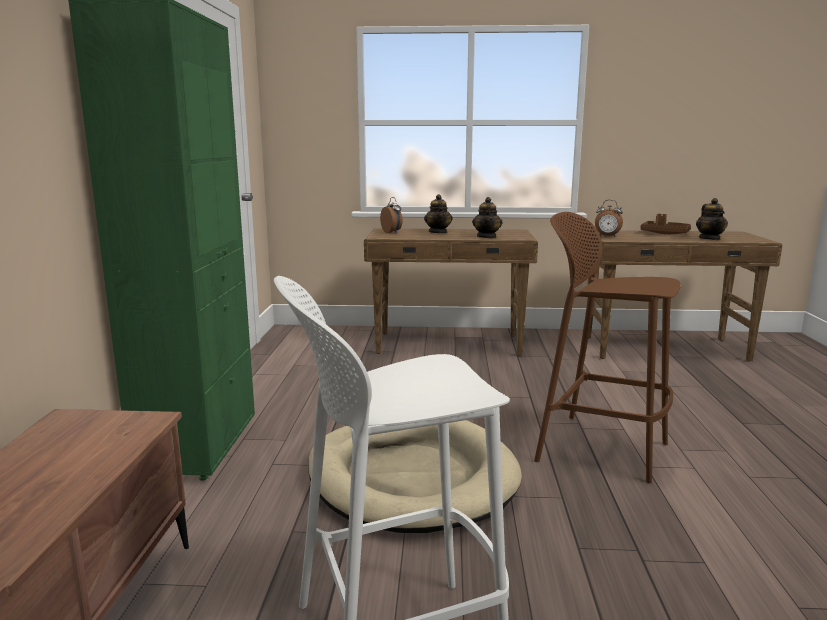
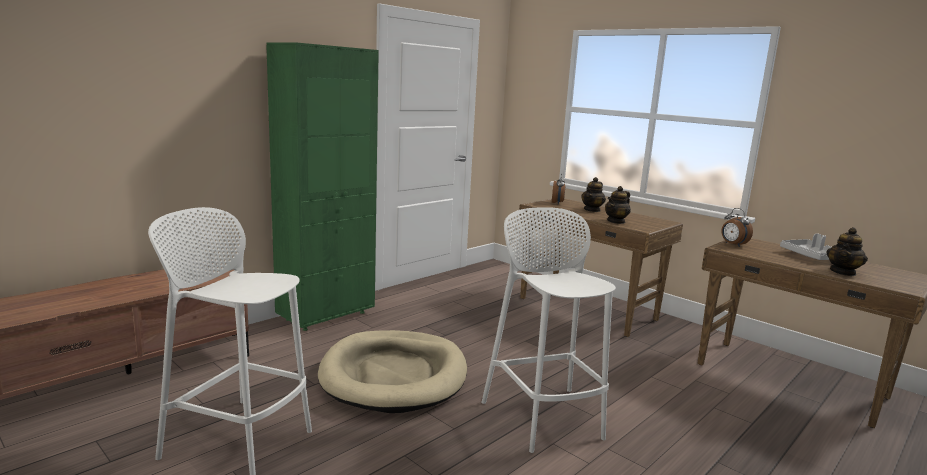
camera: 40 degrees right, 0 degrees up
(600, 448) = (544, 417): brown stool -> white stool
(665, 234) = (811, 256): brown tray -> grey tray

